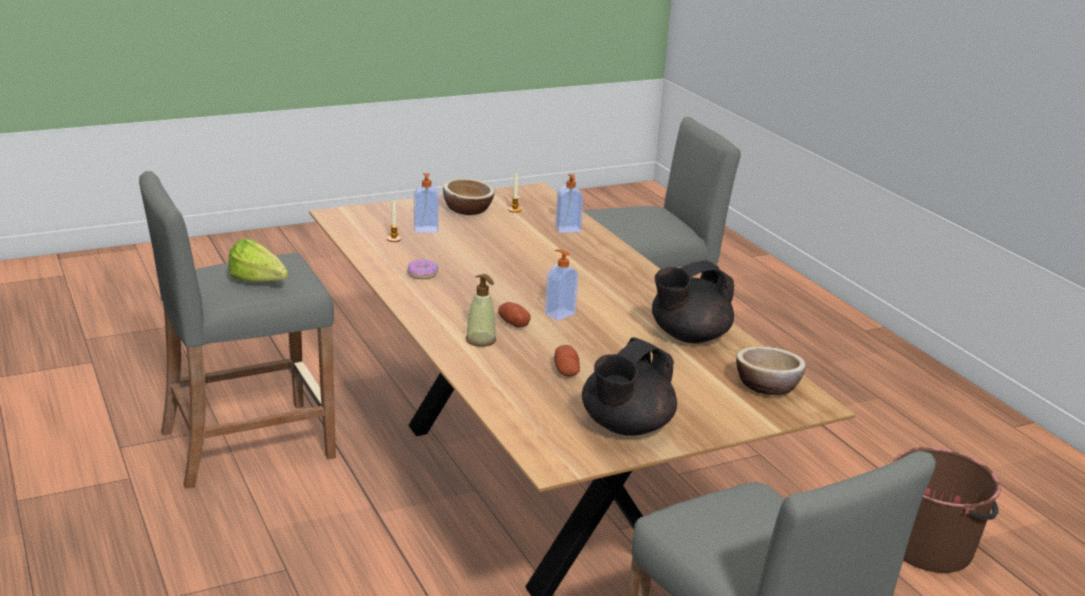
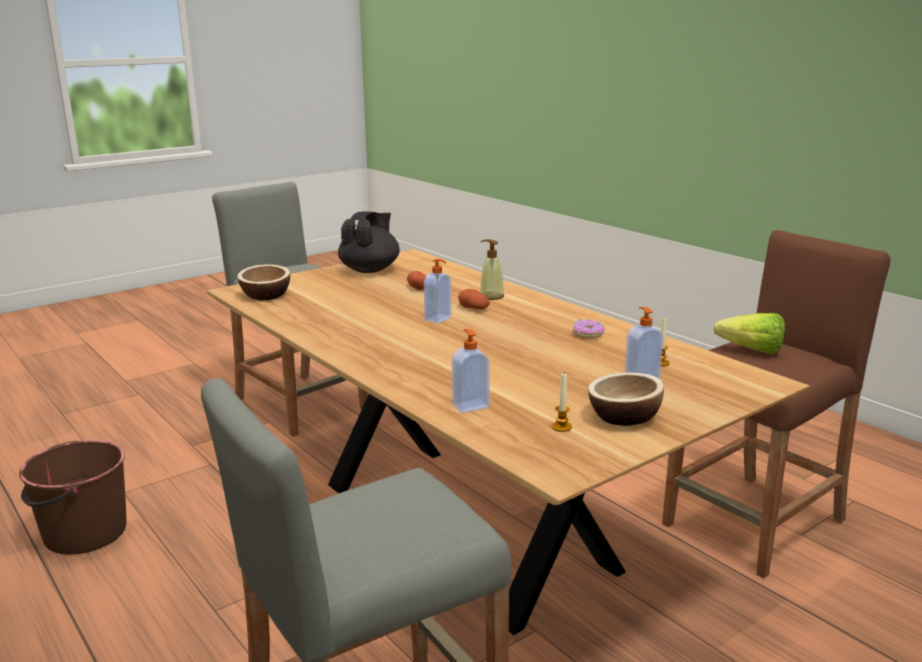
camera: 170 degrees right, 5 degrees down
(247, 444) = (755, 523): grey stool -> brown stool
(688, 336) = (321, 317): black teapot -> none

